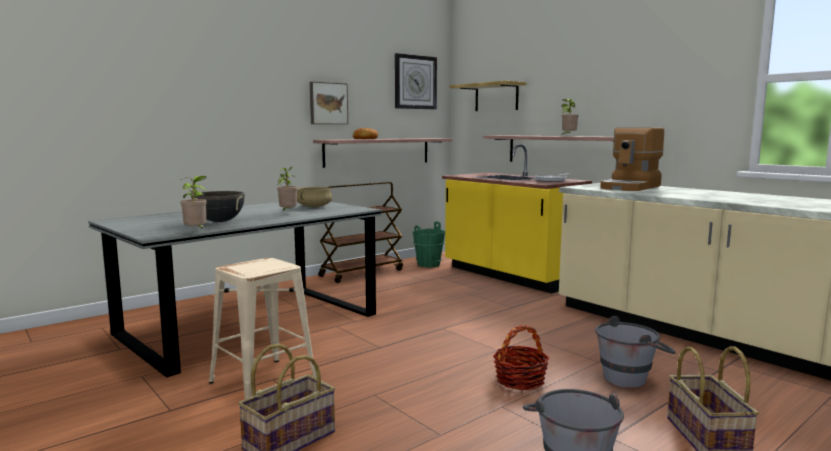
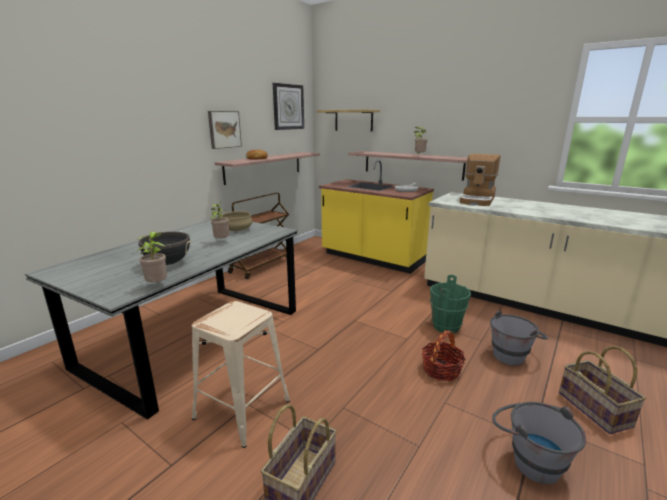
camera: 15 degrees left, 10 degrees up
(429, 264) = (308, 252): green bucket -> green bucket (446, 326)

